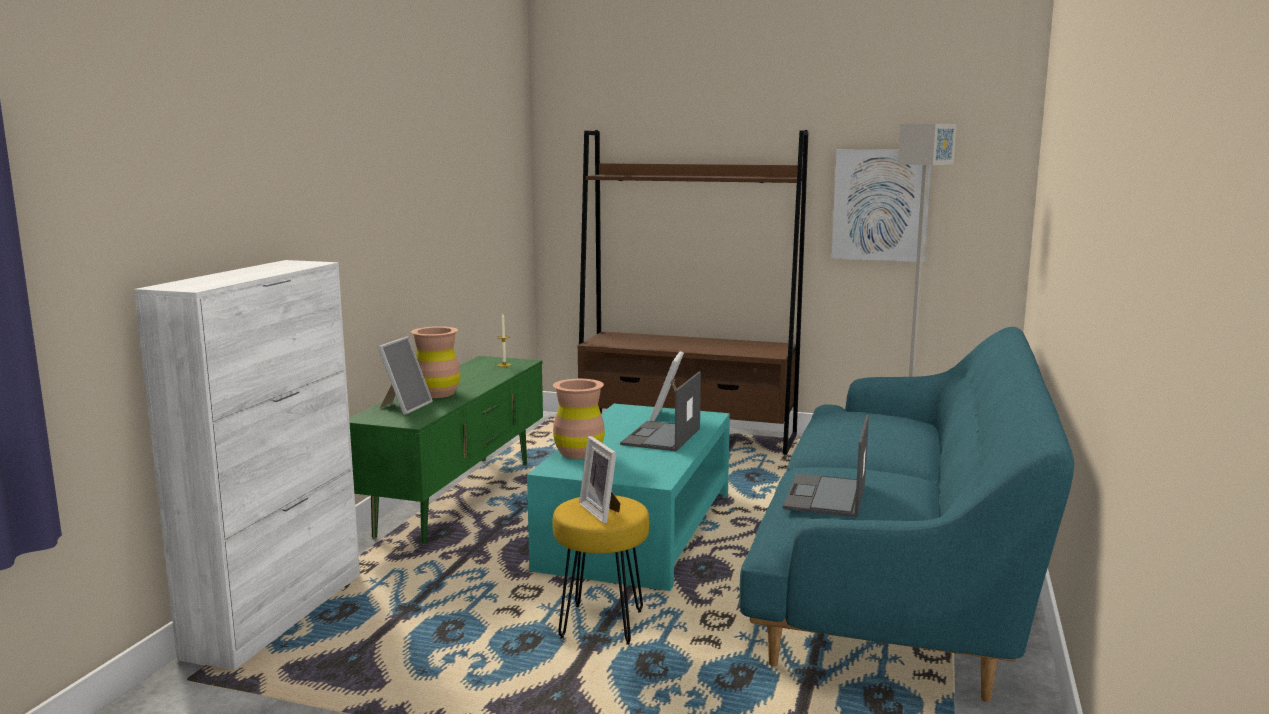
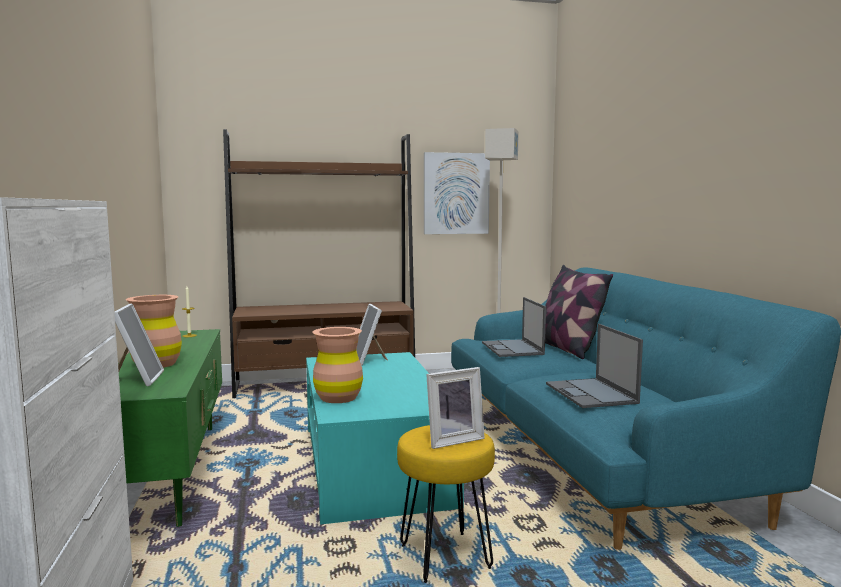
camera: 30 degrees left, 5 degrees down
(602, 511) = (452, 440): picture frame -> picture frame turned 60 degrees counterclockwise
(661, 437) = (387, 375): laptop -> laptop (512, 349)
(918, 438) = (567, 349): none -> pillow

